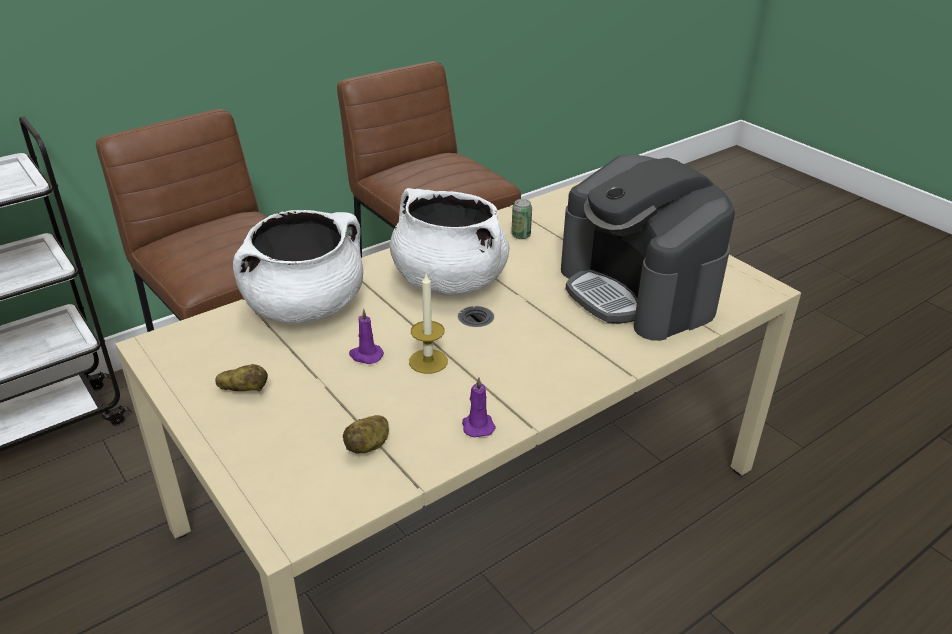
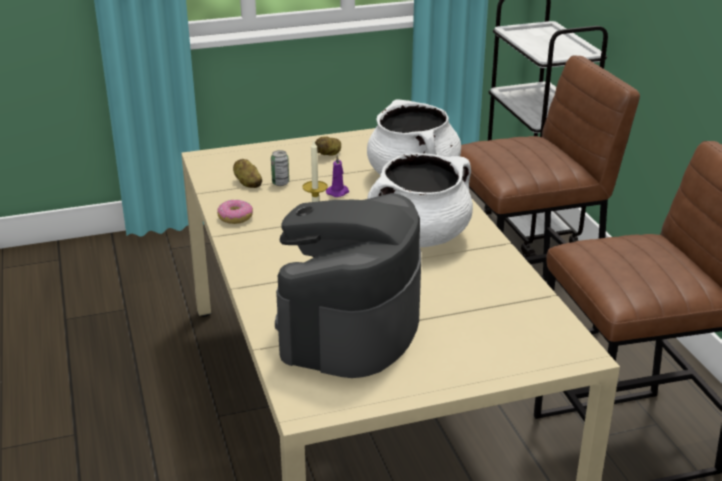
camera: 110 degrees right, 5 degrees down
(477, 425) = (235, 217): purple candle -> donut
(520, 235) = (486, 287): can -> can (280, 183)
(637, 290) = (349, 326): coffee machine -> coffee machine turned 60 degrees counterclockwise

